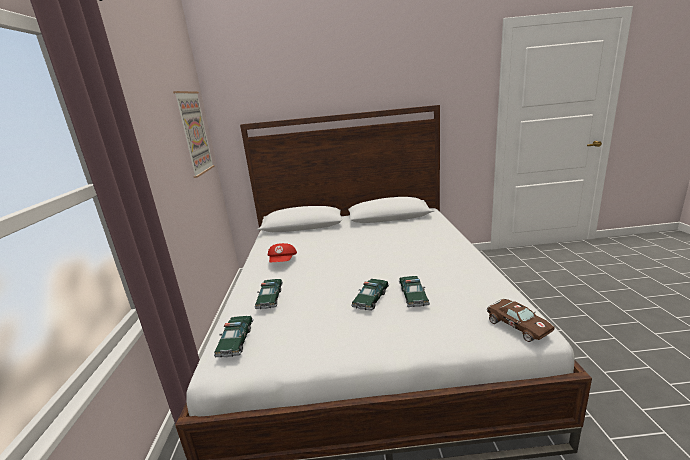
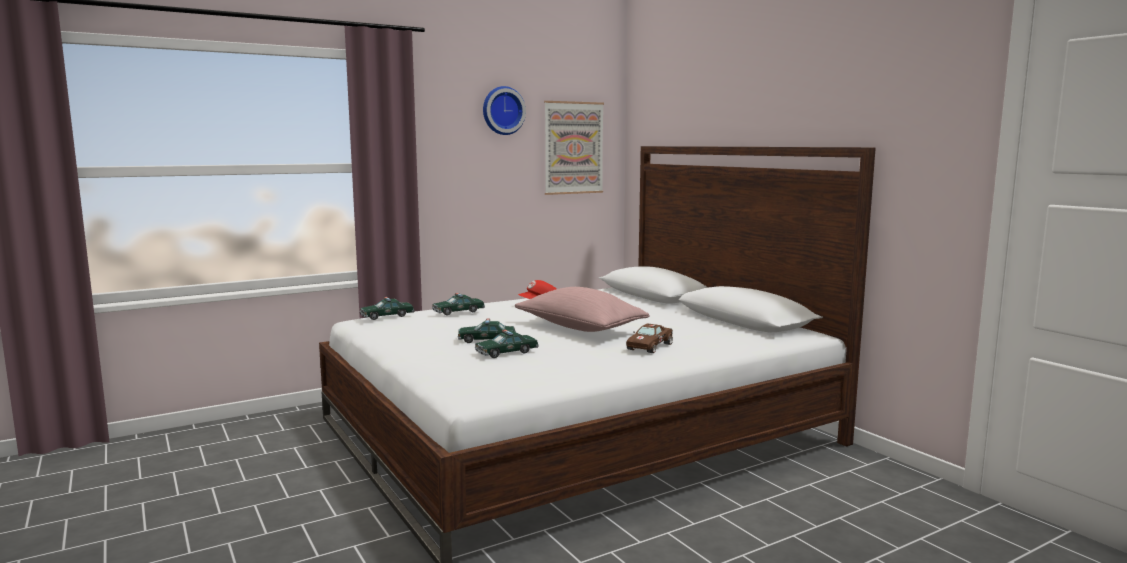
camera: 60 degrees right, 10 degrees down
(157, 103) = (502, 110): none -> wall clock
(369, 260) = (580, 328): none -> pink pillow
(516, 325) = (472, 390): brown toy car -> brown toy car (650, 346)

